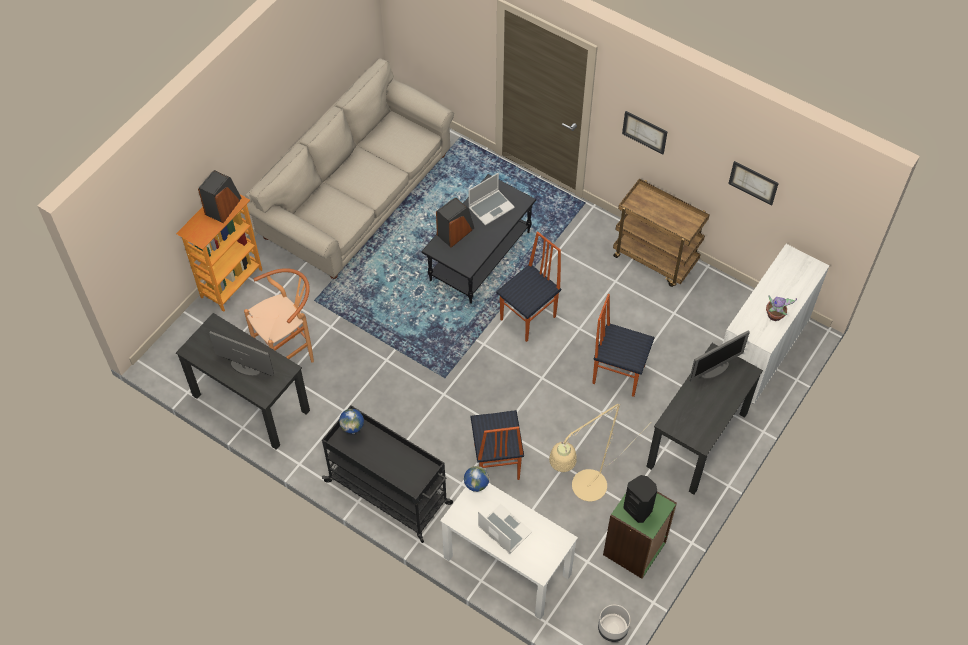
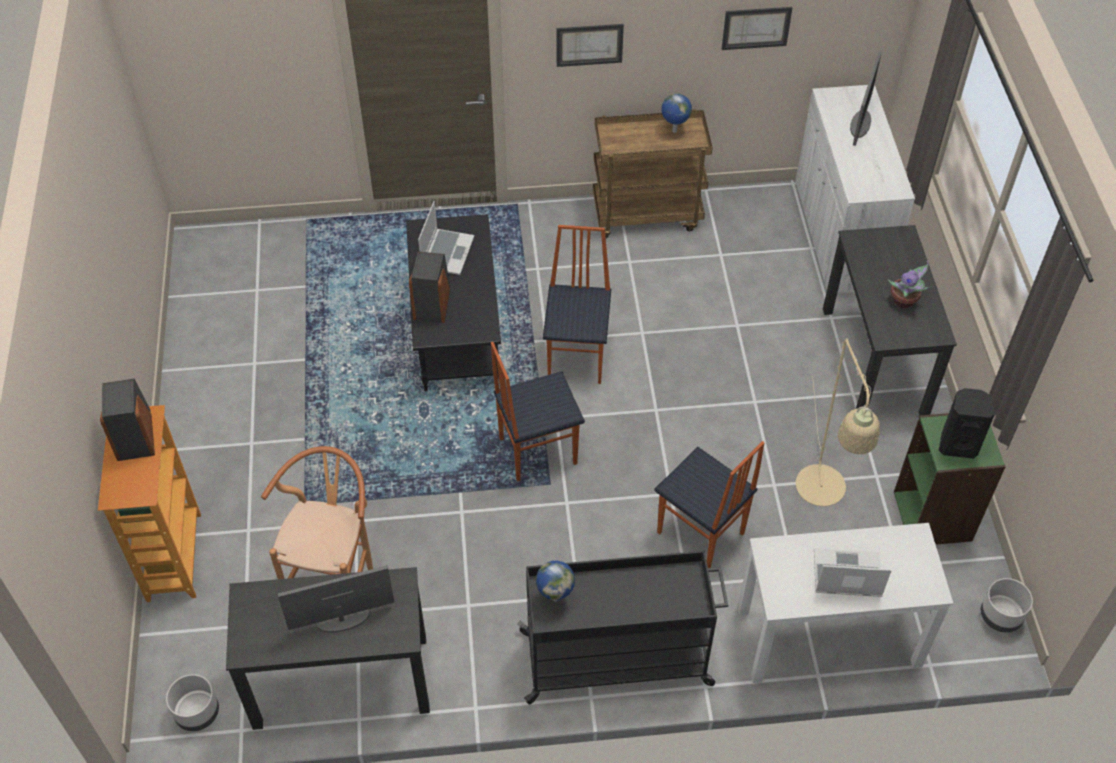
camera: 40 degrees left, 5 degrees down
(176, 369) = (197, 713): none -> grey planter
(356, 196) = (242, 356): beige sofa -> none
(476, 489) = (769, 554): globe -> globe (674, 131)
(618, 373) = (729, 351): chair -> chair (536, 450)
(715, 369) = (870, 254): monitor -> monitor (860, 124)
(775, 316) = (879, 161): potted plant -> potted plant (904, 301)

